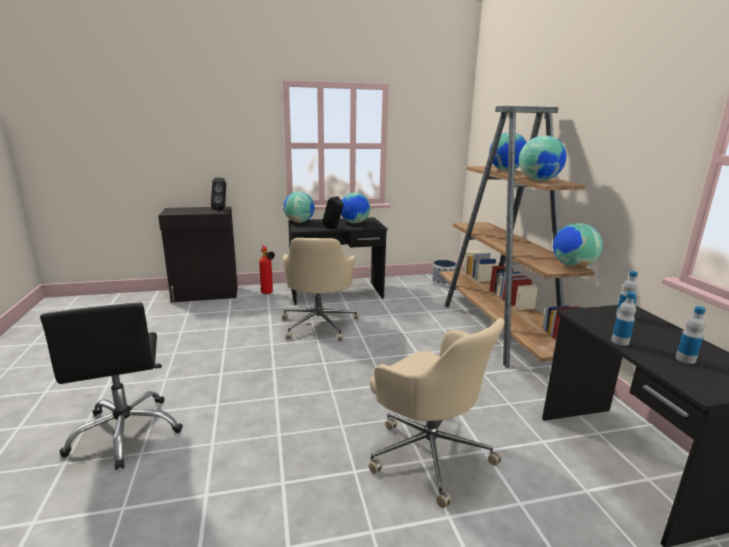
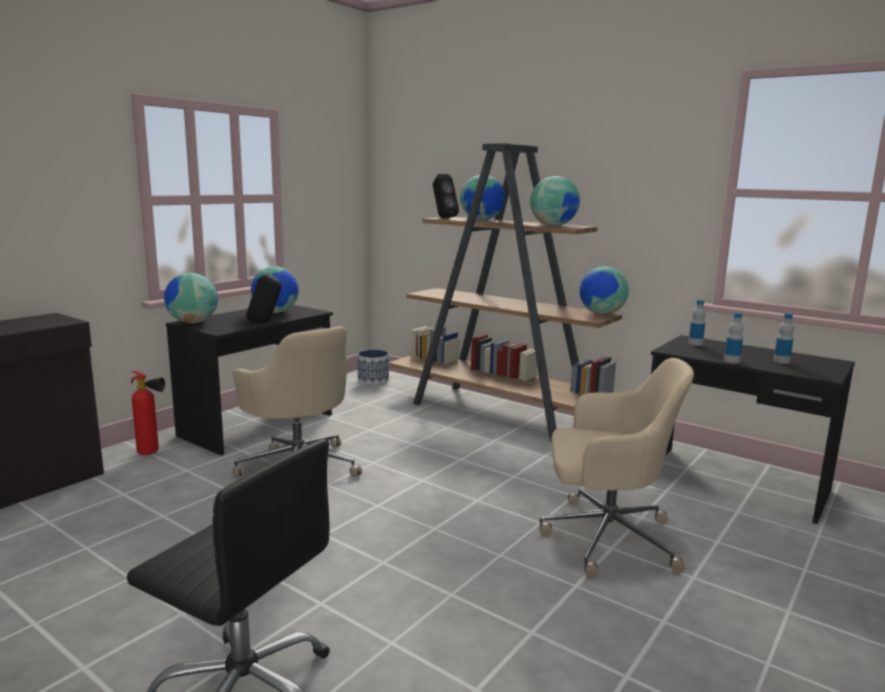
camera: 40 degrees left, 5 degrees down
(221, 209) = (55, 318): black speaker -> black speaker (443, 218)

